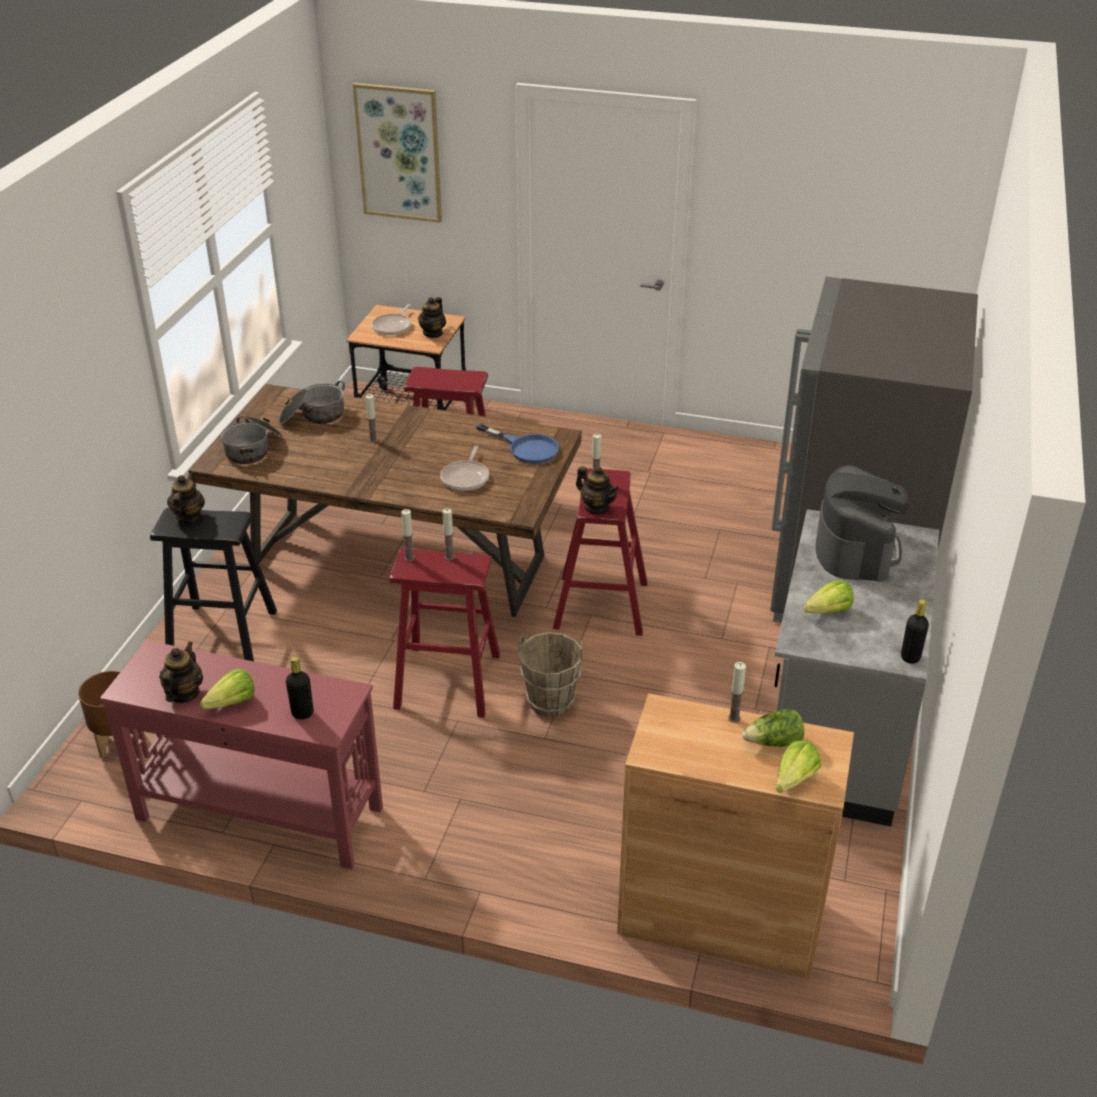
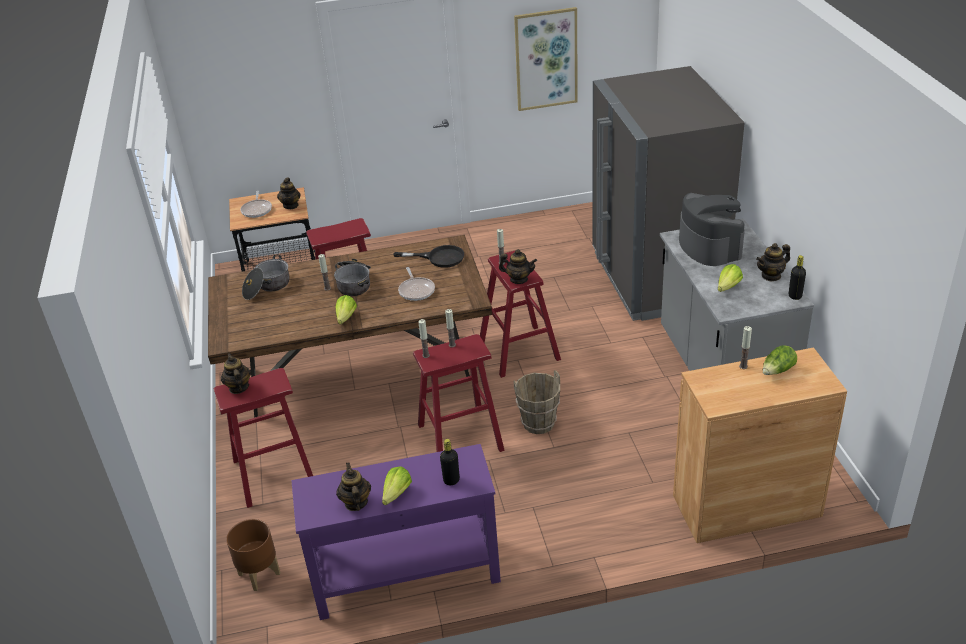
camera: 25 degrees left, 0 degrees up
(222, 636) = (274, 472): black stool -> red stool
(254, 449) = (244, 324): cooking pot -> cooking pot (354, 283)
(259, 812) = (405, 575): red console table -> purple console table
(399, 153) = (229, 77): picture -> picture (546, 59)
(526, 448) = (439, 258): blue frying pan -> black frying pan
(790, 783) = (807, 389): lettuce -> lettuce (344, 320)
(903, 618) = (771, 276): none -> teapot

